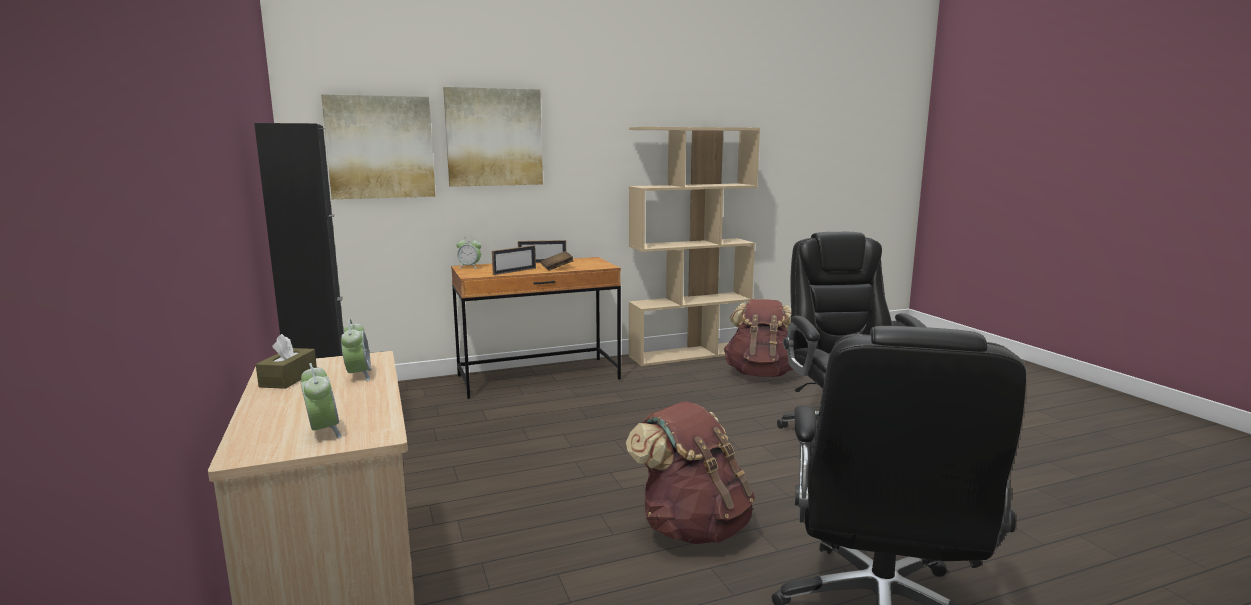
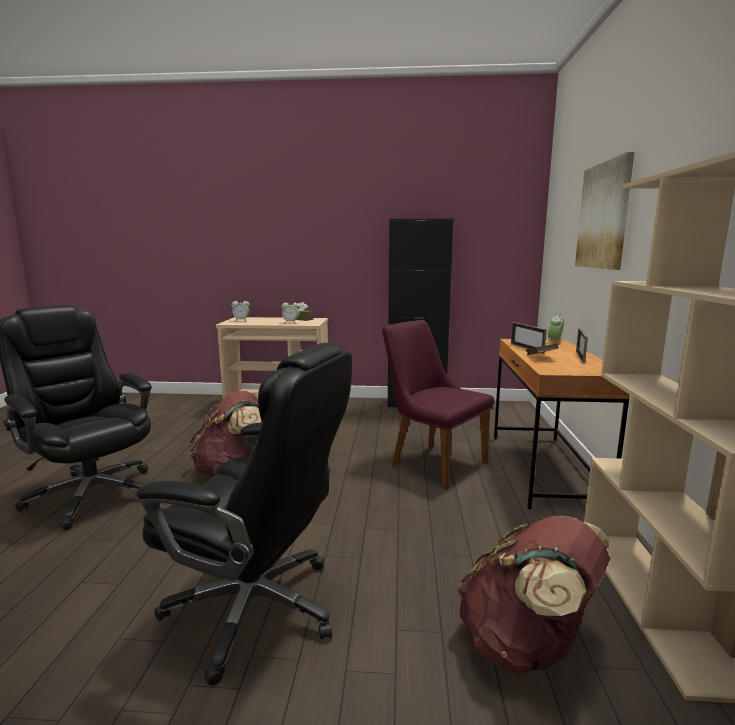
camera: 115 degrees right, 0 degrees up
(380, 147) = (564, 231): picture -> none
(558, 418) = (431, 461): none -> purple chair

